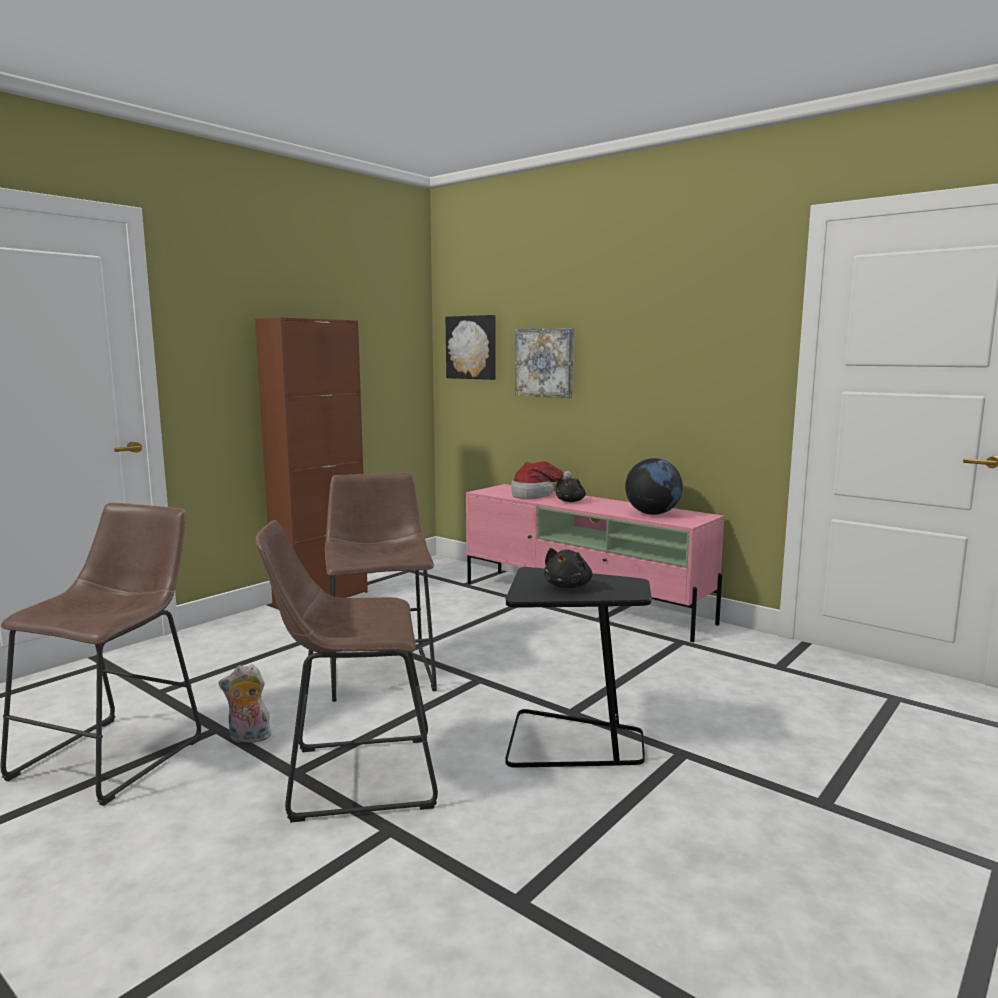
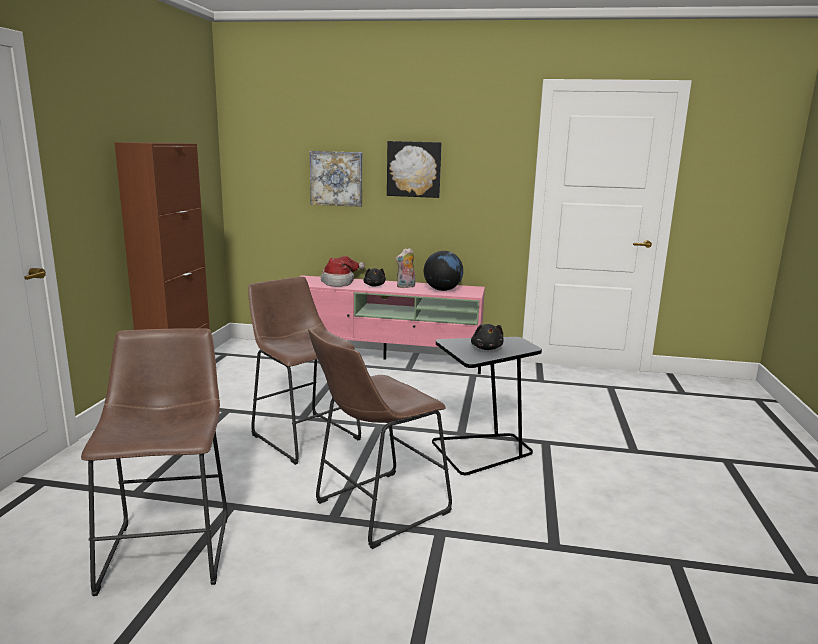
camera: 30 degrees left, 5 degrees up
(248, 738) = (265, 506): plush toy -> plush toy (406, 286)
(472, 347) = (264, 164): picture -> picture (414, 169)

